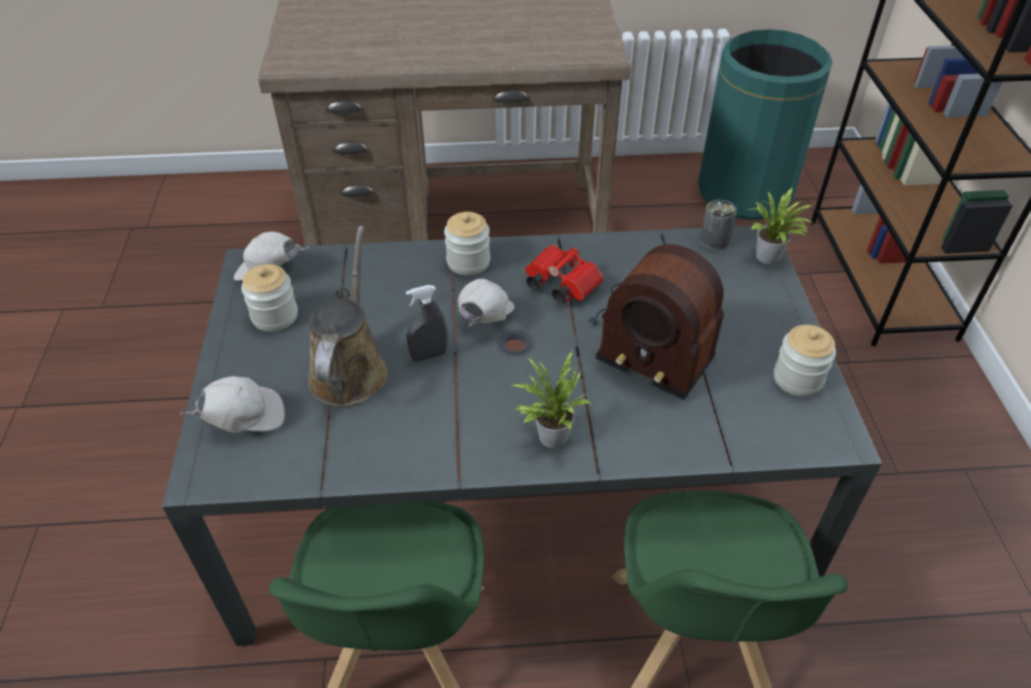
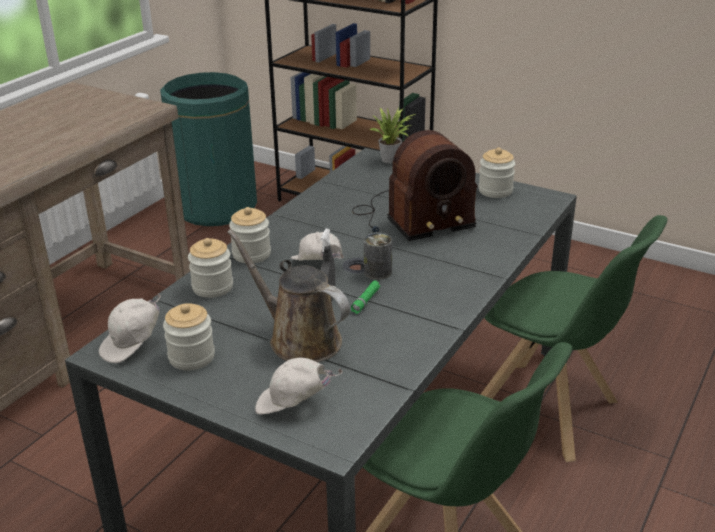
camera: 55 degrees left, 15 degrees down
(244, 419) = (293, 405): white cap -> white cap turned 105 degrees counterclockwise
(391, 268) = (212, 287): none -> jar
(452, 383) = (365, 301): none -> green flashlight
(549, 435) = (454, 281): potted plant -> none
(559, 284) = (323, 230): red binoculars -> none
(714, 240) = (354, 168): can -> can (378, 272)

